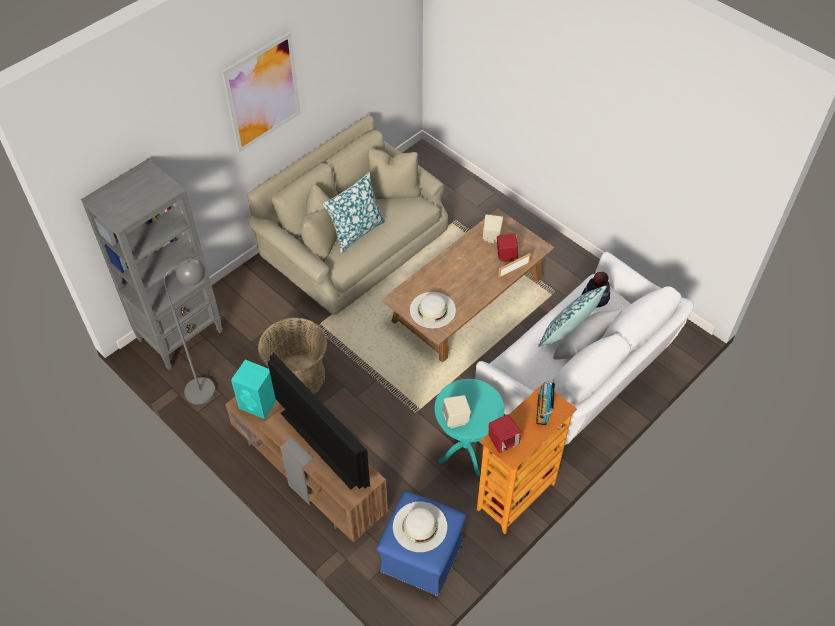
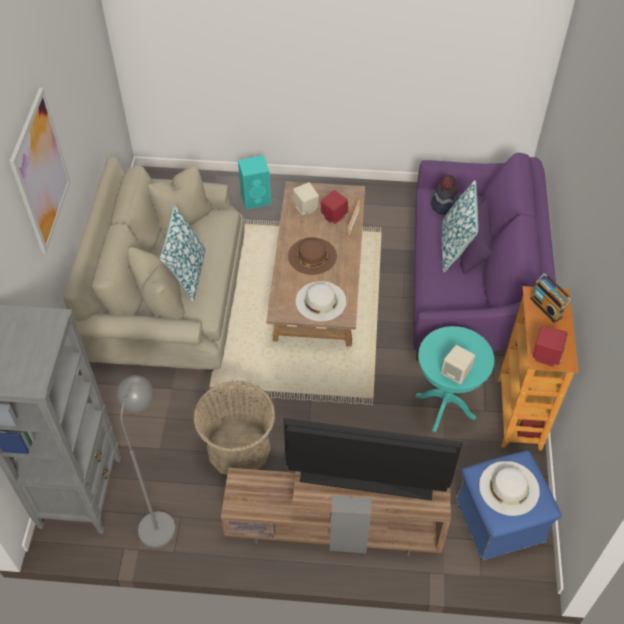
camera: 40 degrees left, 0 degrees up
(259, 404) = (253, 492): turquoise speaker -> turquoise speaker (256, 198)
(460, 274) = (312, 256): none -> brown hat
(578, 379) = (469, 286): white sofa -> purple sofa

